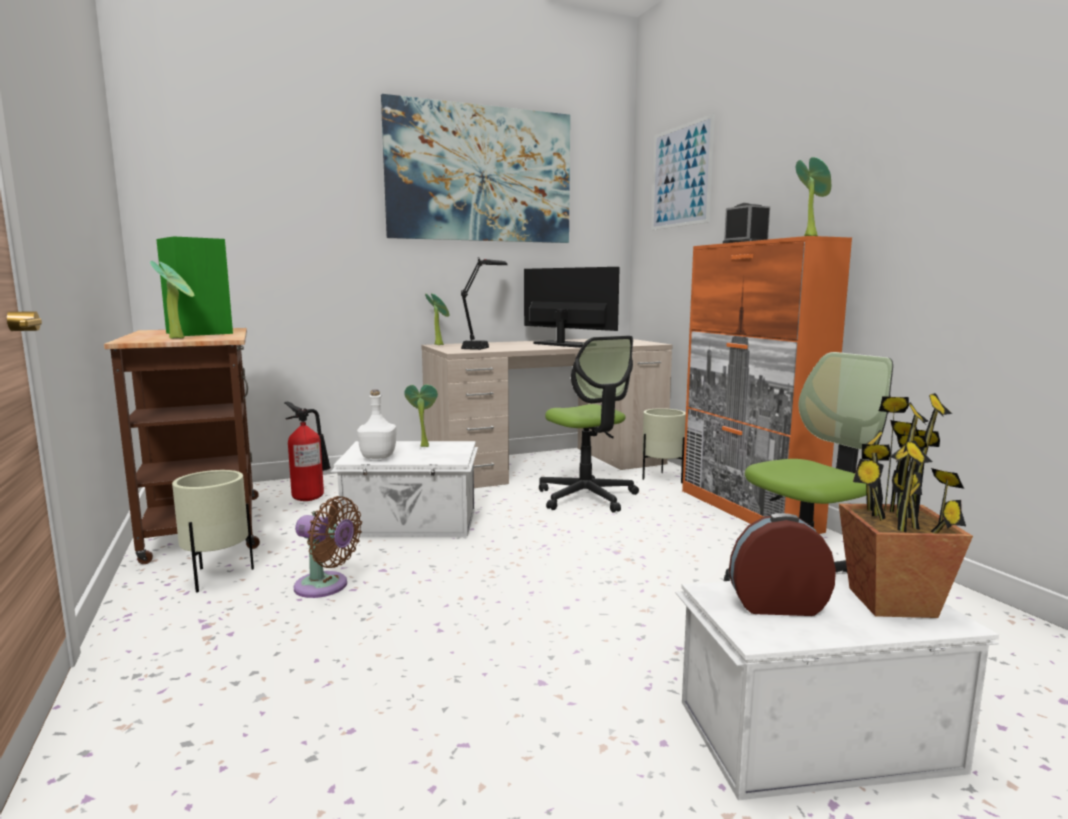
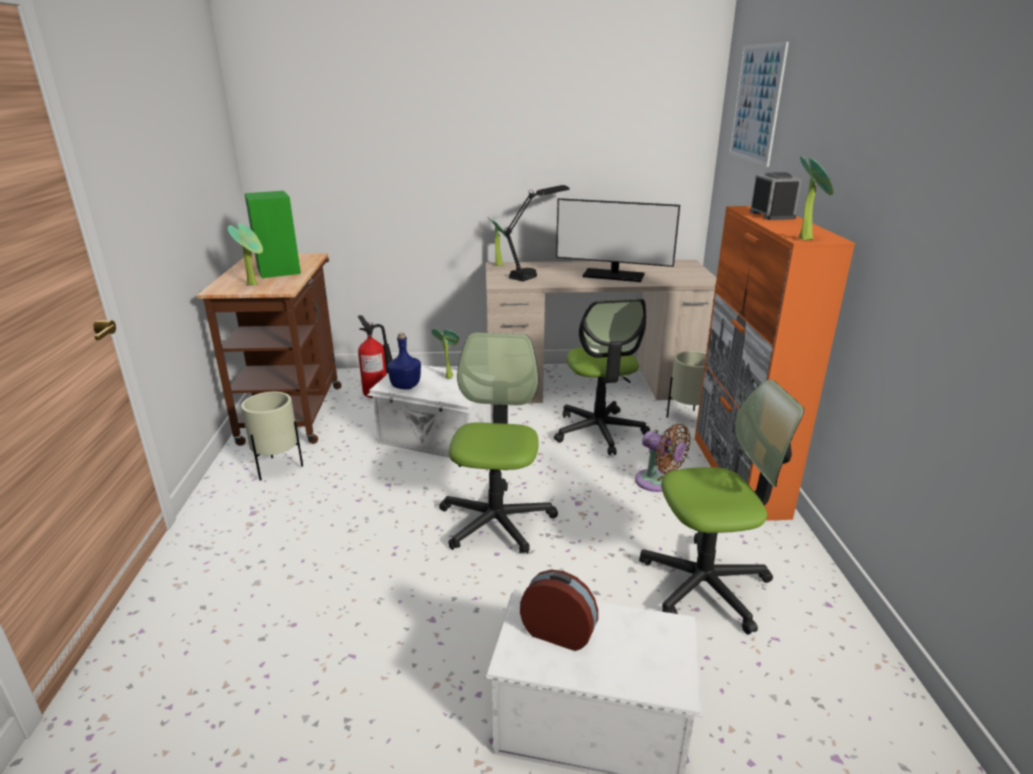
camera: 20 degrees right, 15 degrees up
(325, 587) = (341, 493): brown fan -> brown fan (657, 483)
(378, 456) = (406, 385): white bottle -> blue bottle
(480, 174) = (549, 94): picture -> none
(541, 580) = (496, 521): none -> office chair
(564, 344) = (613, 276): monitor -> monitor turned 135 degrees clockwise
(892, 603) = (651, 655): potted plant -> none

